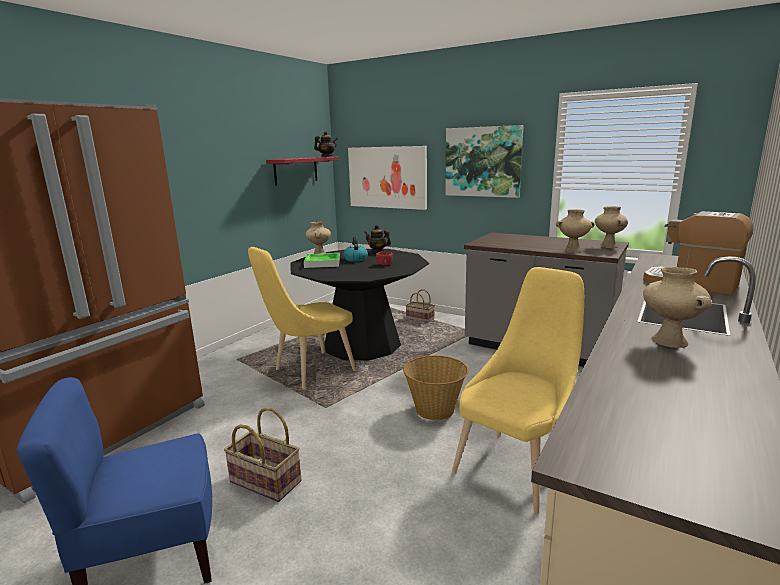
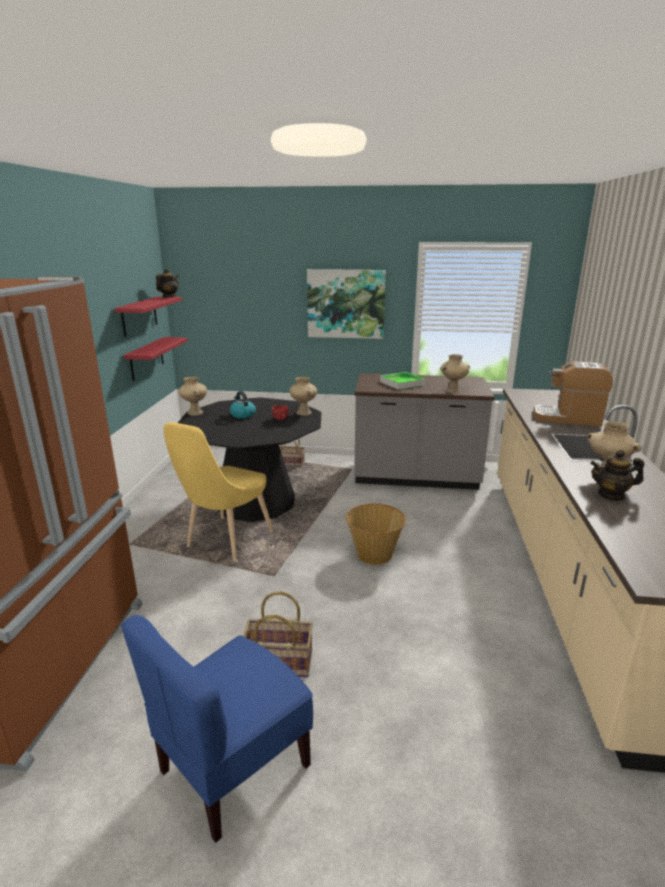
camera: 25 degrees left, 5 degrees up
(301, 208) = (146, 358): none -> red shelf
(322, 263) = (212, 424): tray -> tray (402, 383)
(377, 251) = (254, 402): teapot -> teapot (611, 495)
(387, 177) = (238, 318): picture -> none
(517, 465) = (471, 587): yellow chair -> none
(608, 246) = (473, 383): beige vase -> beige vase (303, 413)

